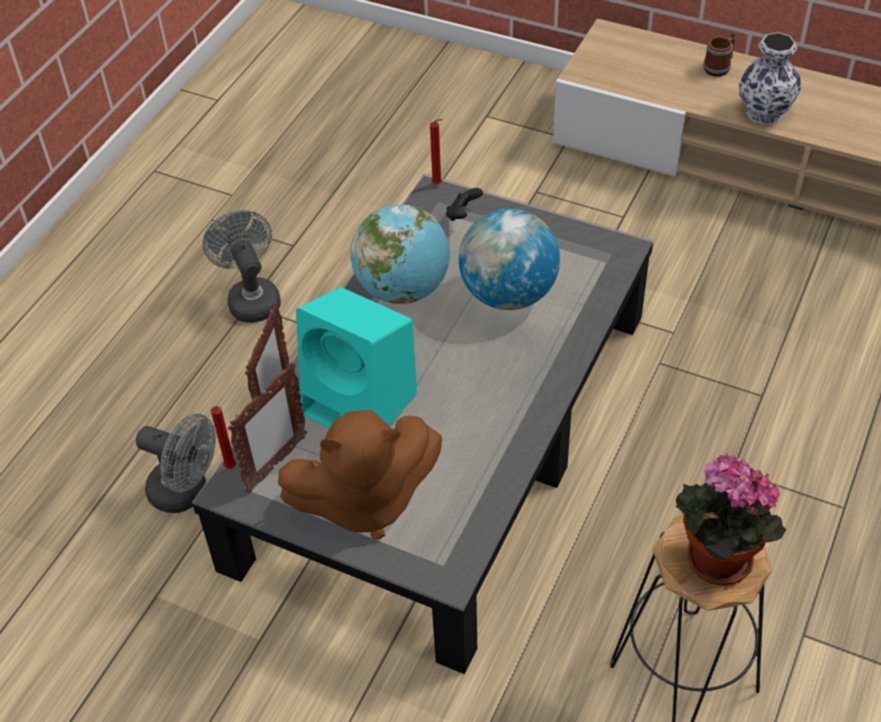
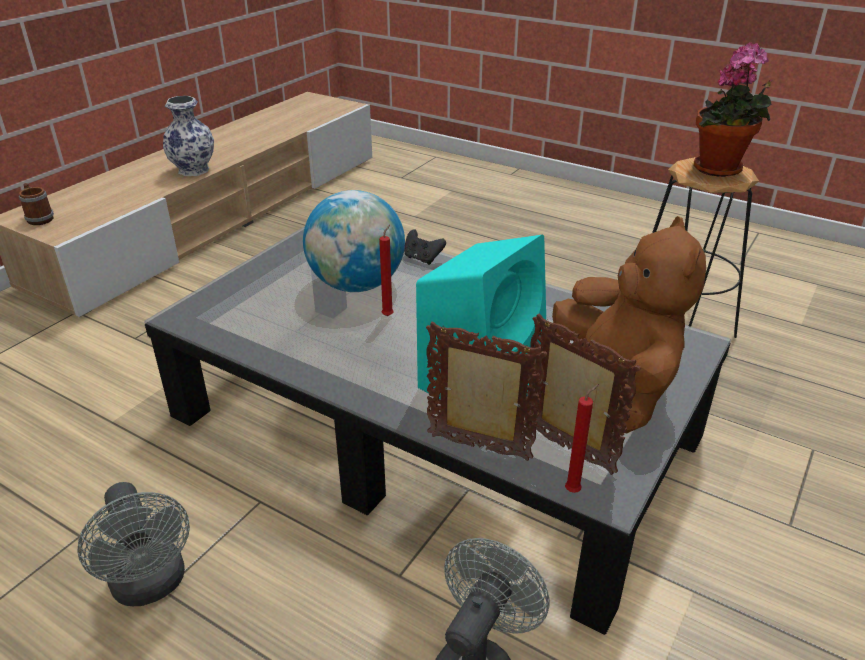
camera: 85 degrees left, 15 degrees down
(251, 298) = (151, 586): grey fan -> grey fan turned 105 degrees counterclockwise
(403, 289) = (322, 344): globe -> none
(438, 184) = (171, 312): red candle -> red candle (388, 315)
(462, 215) = (230, 300): black game controller -> black game controller (422, 259)
(719, 67) = (120, 178): mug -> mug (39, 218)

